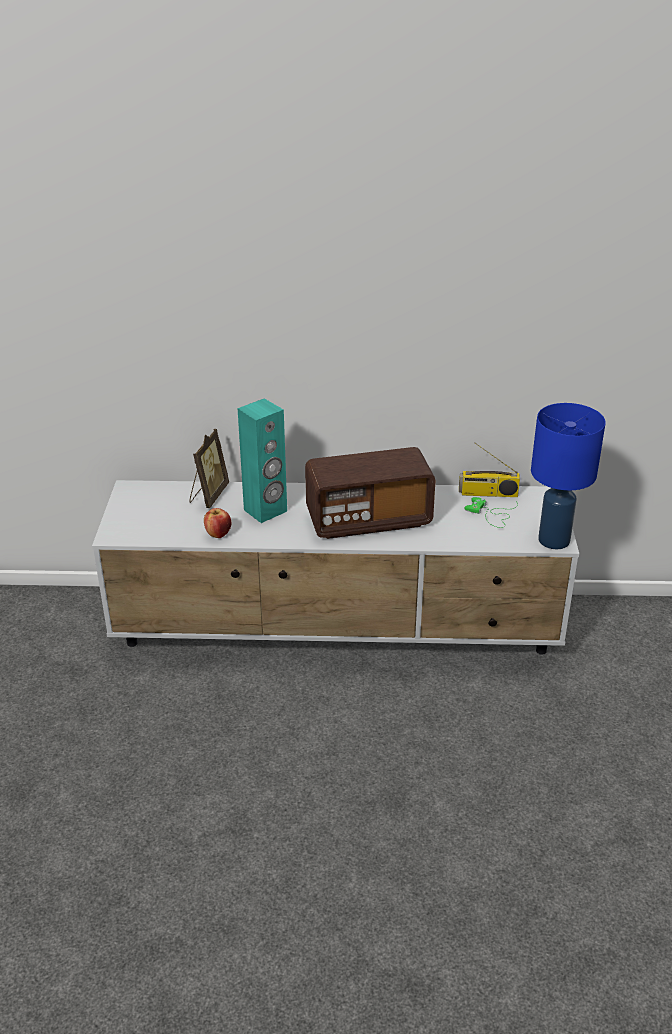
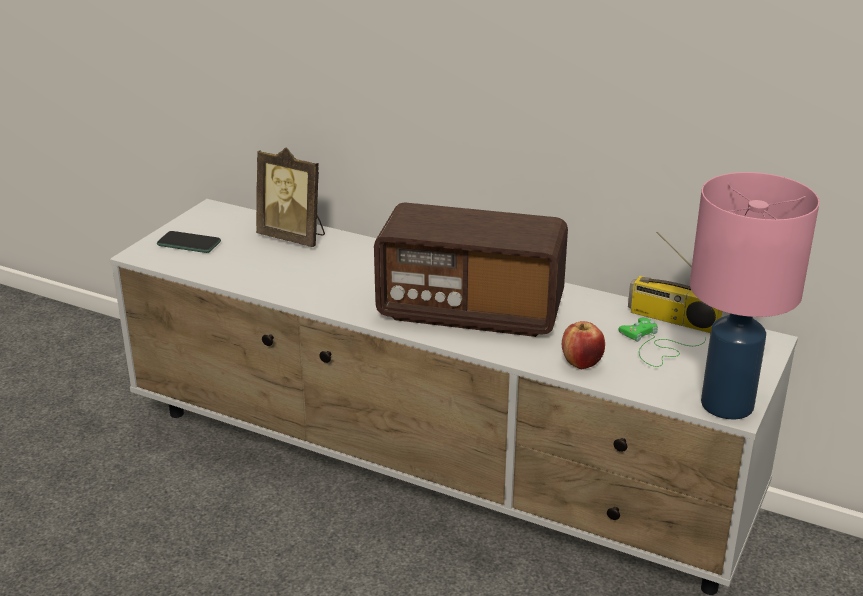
camera: 25 degrees right, 5 degrees down
(138, 519) = (189, 243): none -> phone
(208, 495) = (294, 237): picture frame -> picture frame turned 75 degrees clockwise
(218, 534) = (263, 281): apple -> apple (581, 363)
(265, 511) = (347, 270): turquoise speaker -> none
(555, 540) = (729, 405): blue table lamp -> pink table lamp

